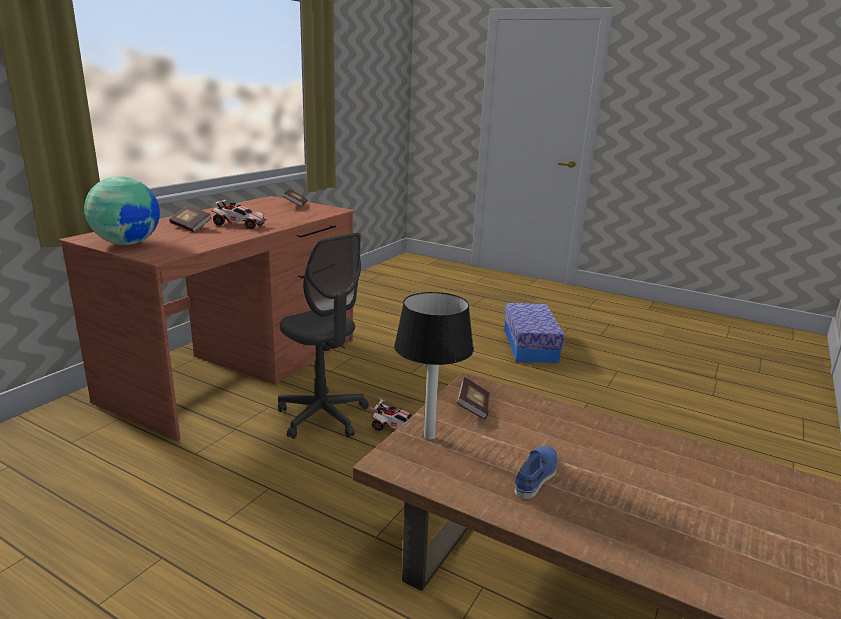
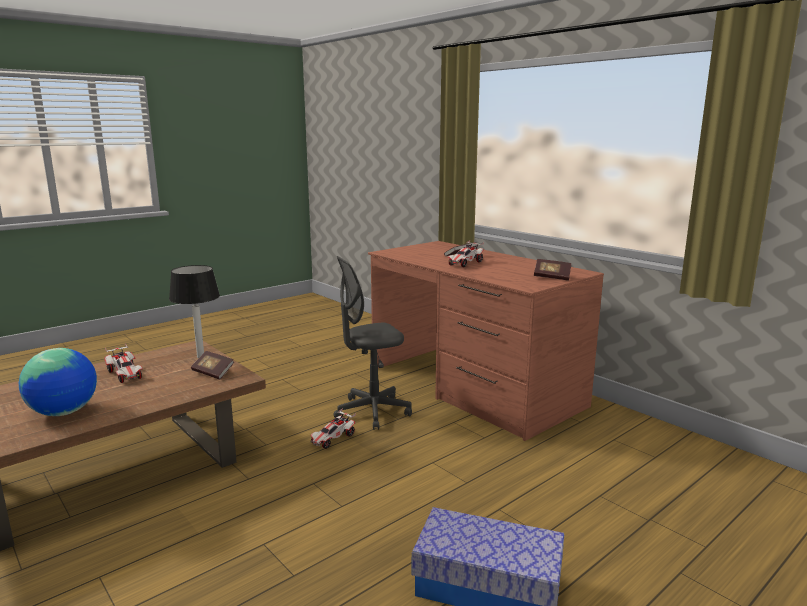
camera: 110 degrees right, 5 degrees down
(127, 243) = (419, 248): globe -> globe (64, 412)
(536, 476) = (125, 374): blue shoe -> toy car

